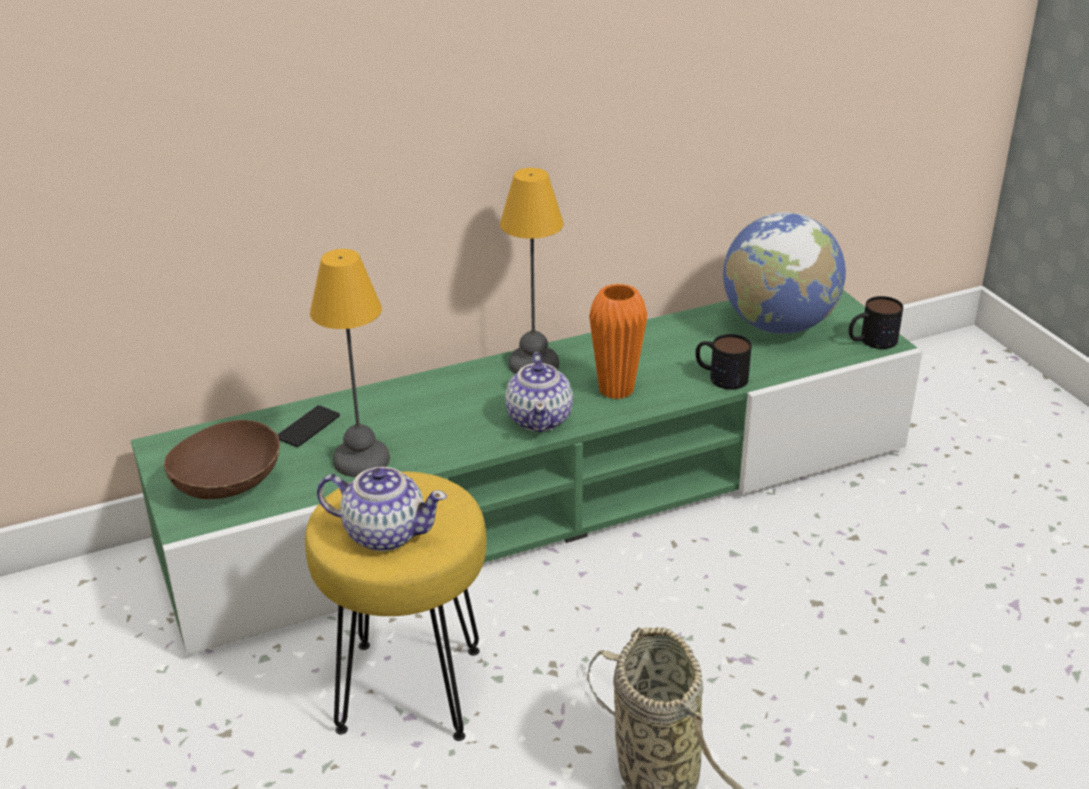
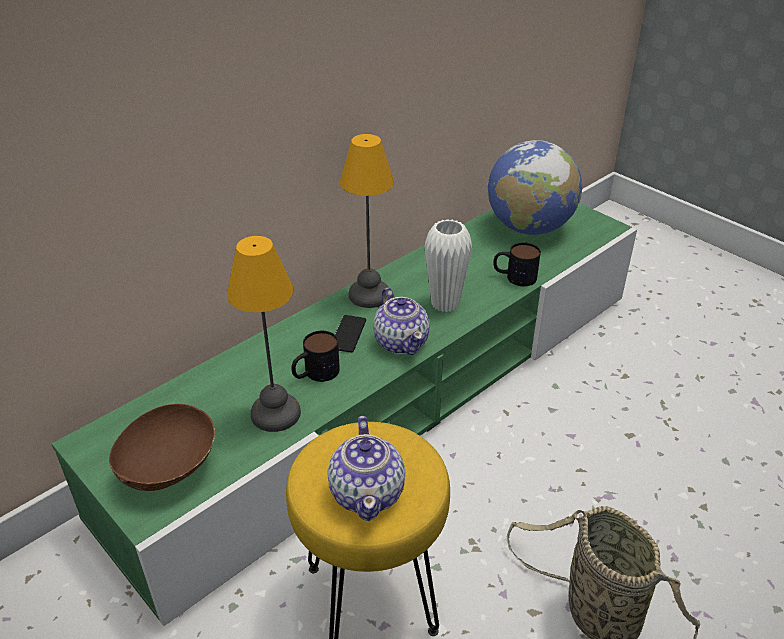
camera: 20 degrees left, 5 degrees up
(308, 427) = (212, 392): phone -> phone (348, 334)
(384, 533) = (368, 492): teapot -> teapot turned 90 degrees clockwise
(616, 390) = (445, 304): orange vase -> white vase
(871, 341) = (599, 228): mug -> mug (315, 373)

